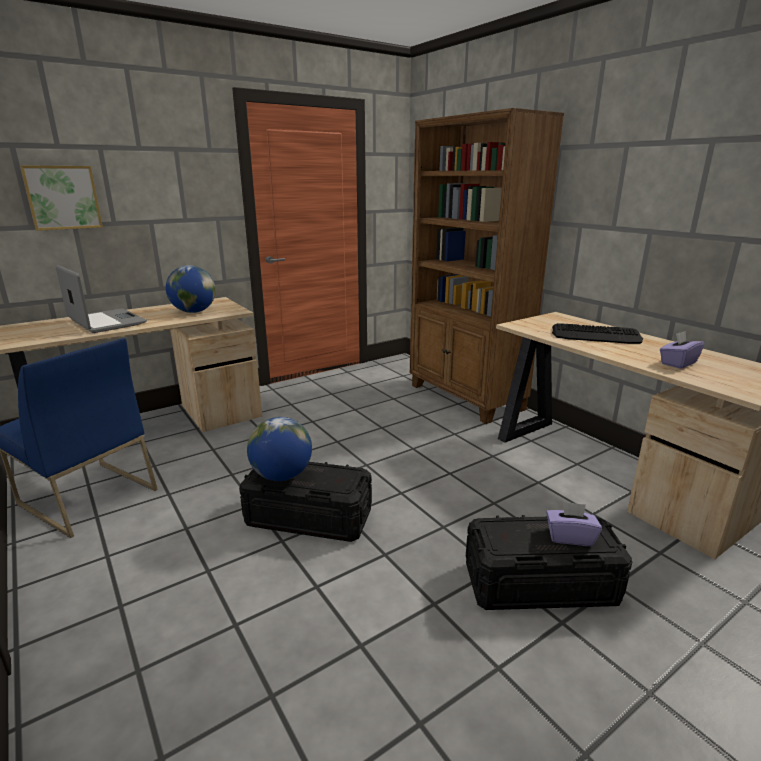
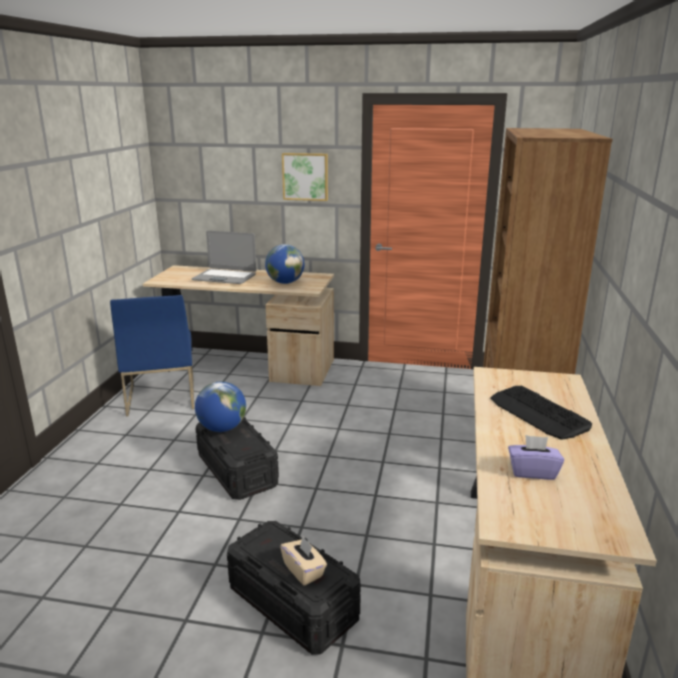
camera: 45 degrees right, 0 degrees up
(63, 197) = (224, 182): picture -> picture (305, 176)
(106, 322) = (225, 277): laptop -> laptop turned 105 degrees clockwise
(570, 537) = (304, 571): purple tissue box -> beige tissue box

